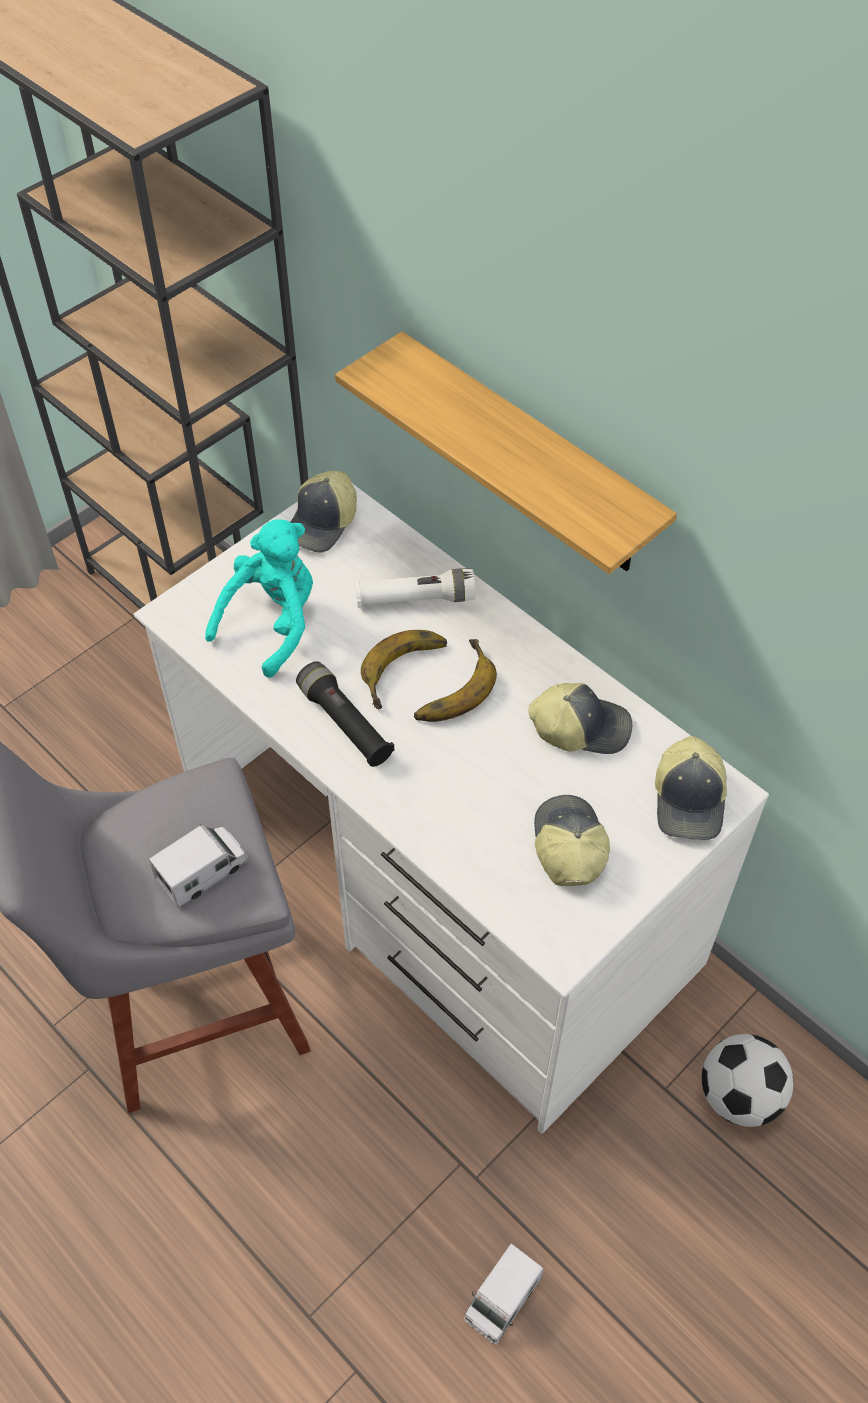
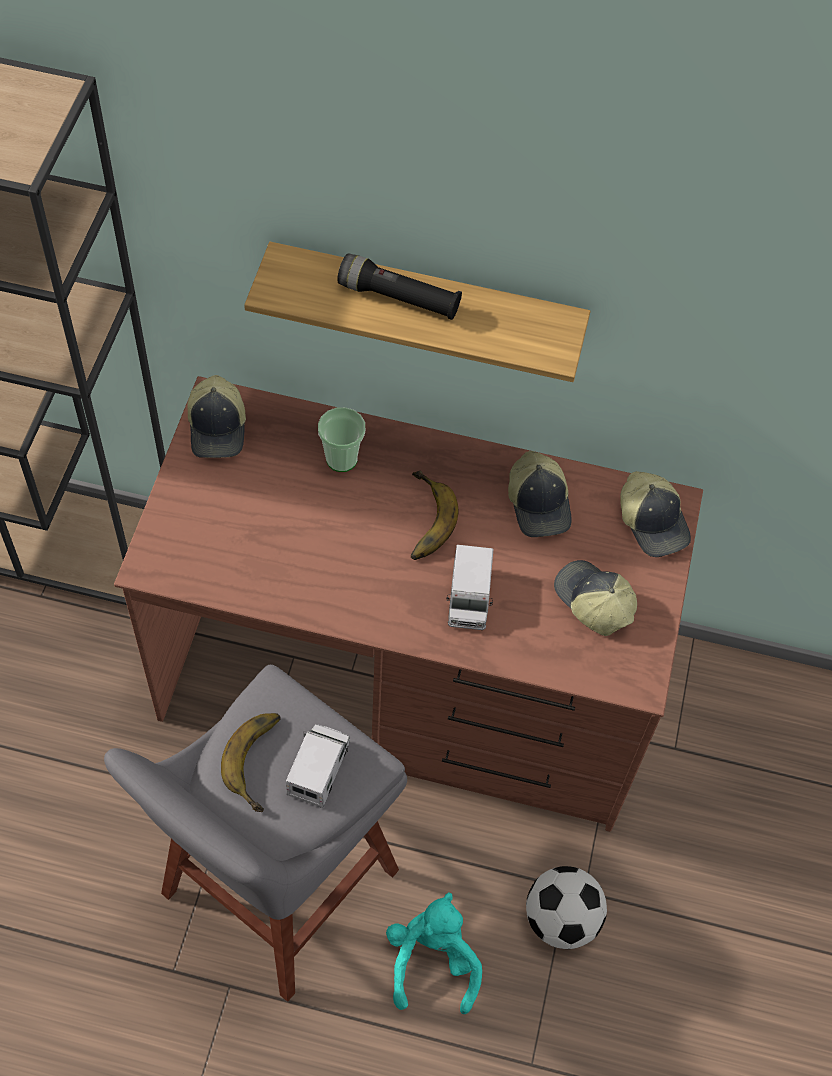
camera: 35 degrees left, 5 degrees up
(273, 623) = (240, 535): turquoise plush toy -> turquoise plush toy (432, 960)
(345, 724) = (361, 591): black flashlight -> black flashlight (399, 298)
(408, 673) = (380, 524): banana -> banana (263, 762)
(415, 599) = (341, 459): white flashlight -> cup
(437, 881) = (407, 680): white desk -> brown desk
(502, 1299) = (658, 966): toy truck -> toy truck (469, 597)
(580, 727) = (540, 504): cap -> cap turned 105 degrees clockwise
(739, 1095) = (728, 724): football -> football (561, 919)

